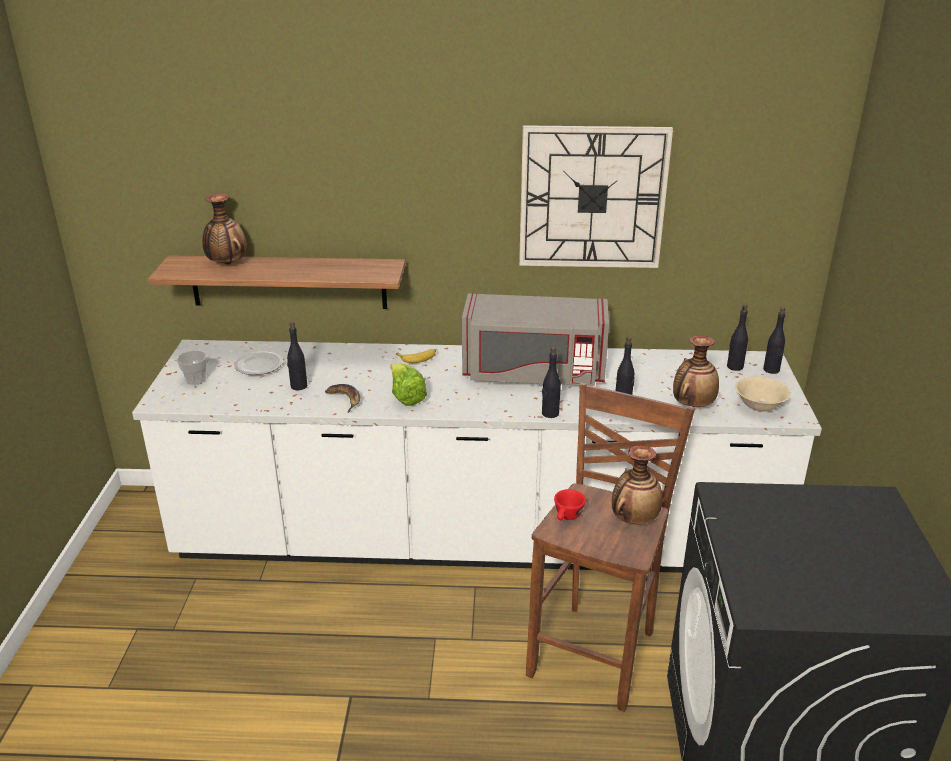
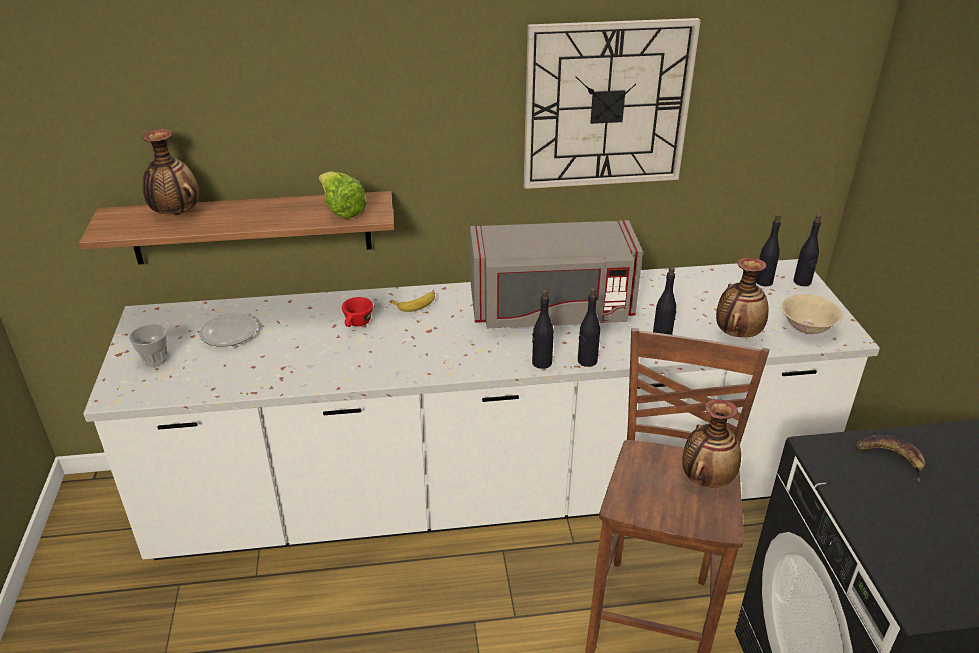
camera: 10 degrees left, 5 degrees up
(298, 386) = (284, 355): black bottle -> black bottle (541, 363)
(345, 399) = (345, 368): banana -> banana (891, 458)
(406, 397) = (416, 356): lettuce -> lettuce (341, 210)
(567, 517) = (632, 485): red cup -> red cup (357, 324)

